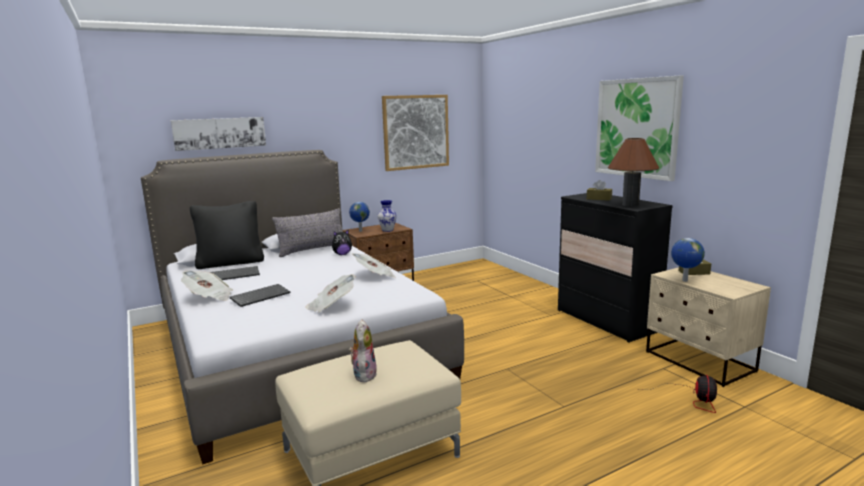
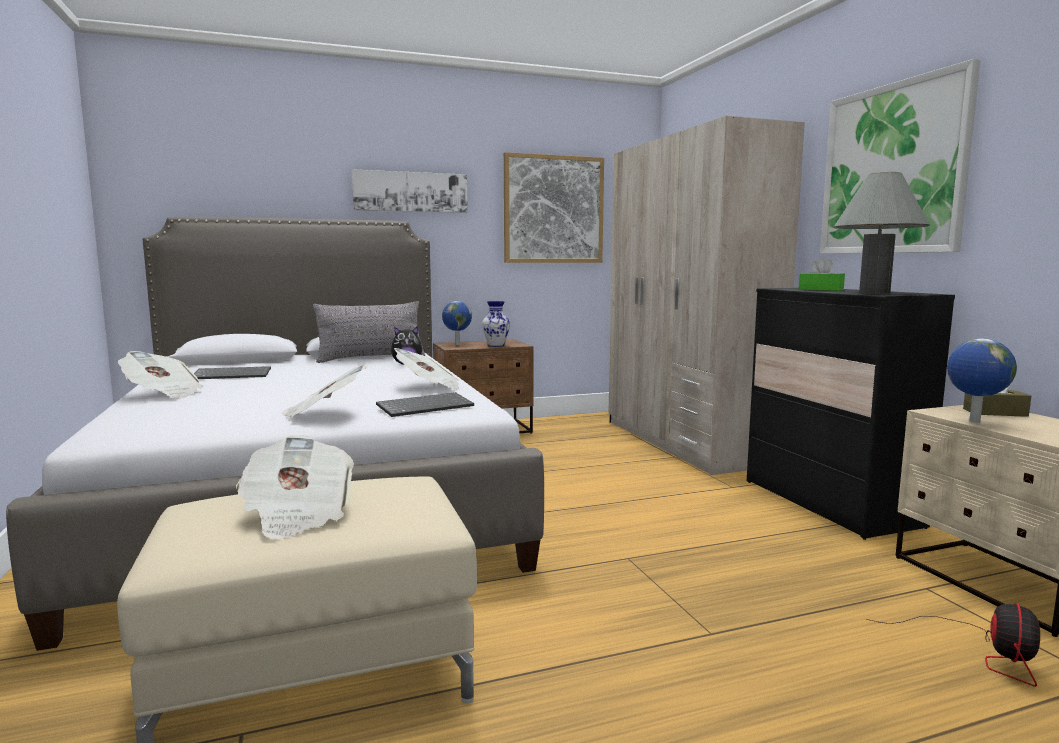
camera: 10 degrees right, 5 degrees down
(220, 133) = (263, 188): picture -> picture (410, 192)
(230, 263) = (245, 364): black pillow -> none
(260, 296) = (232, 396): keyboard -> keyboard (426, 406)
(363, 374) = (297, 515): plush toy -> newspaper
(512, 284) = (684, 442): none -> beige wardrobe
(599, 199) = (820, 289): brown tissue box -> green tissue box
(630, 205) = (874, 293): brown table lamp -> grey table lamp

